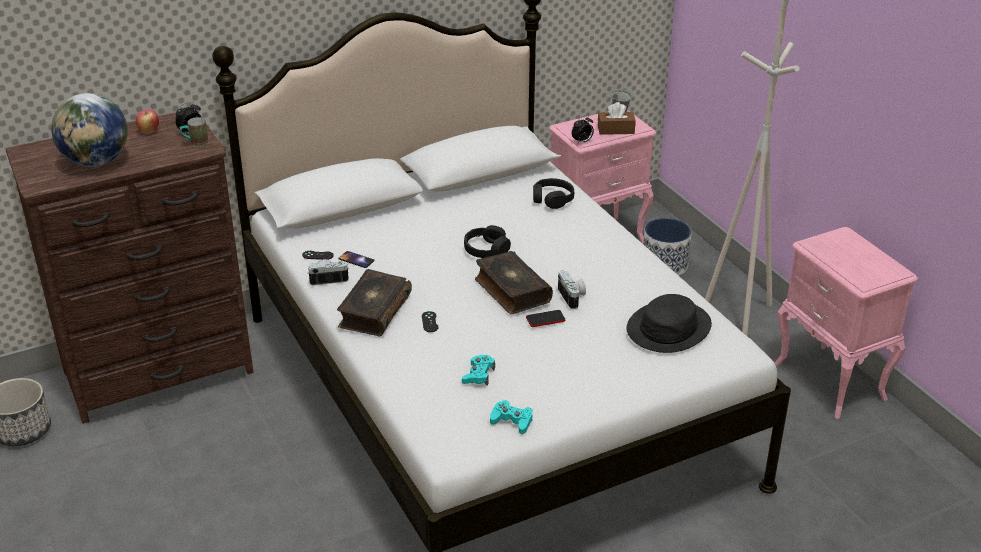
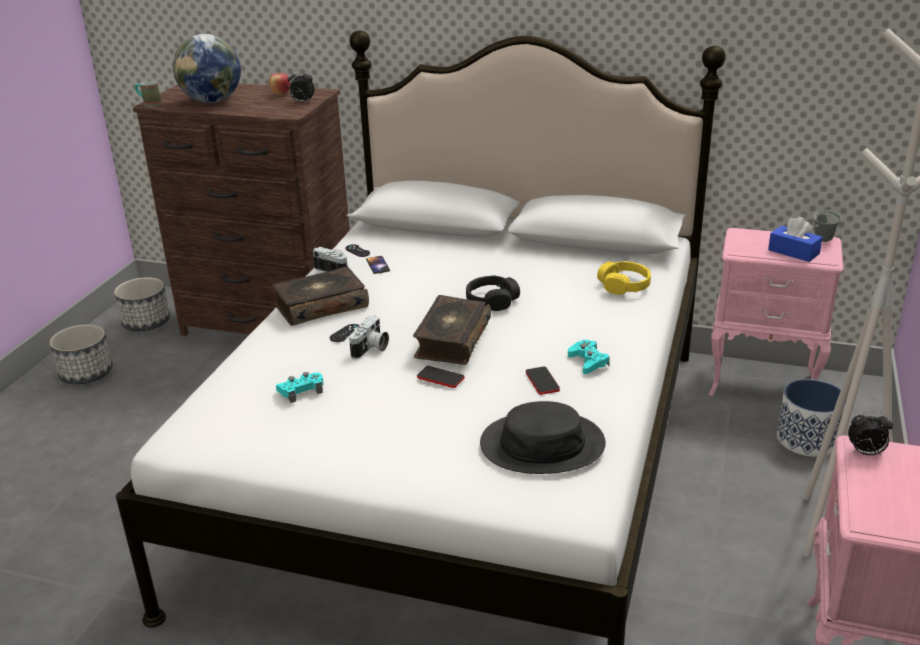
camera: 45 degrees right, 5 degrees down
(45, 504) = (86, 374): none -> planter
(195, 143) = (291, 108): mug -> mug (149, 104)
(512, 421) = (262, 443): turquoise game controller -> turquoise game controller (588, 362)
(552, 199) = (624, 285): black headphones -> yellow headphones
(573, 297) = (499, 372): camera -> camera (371, 349)
(582, 142) = (738, 250): alarm clock -> alarm clock (865, 453)
(608, 290) = (542, 381): none -> phone
(616, 130) = (793, 252): brown tissue box -> blue tissue box

